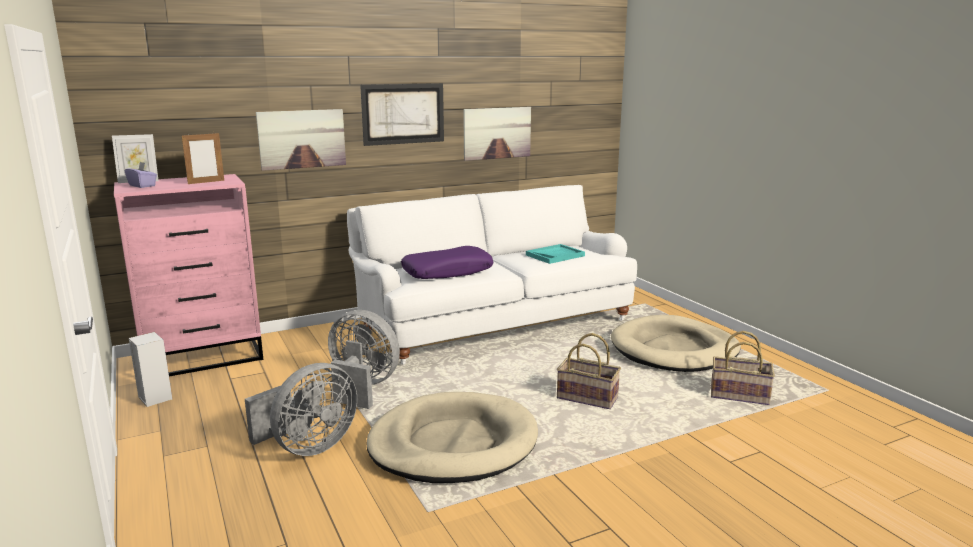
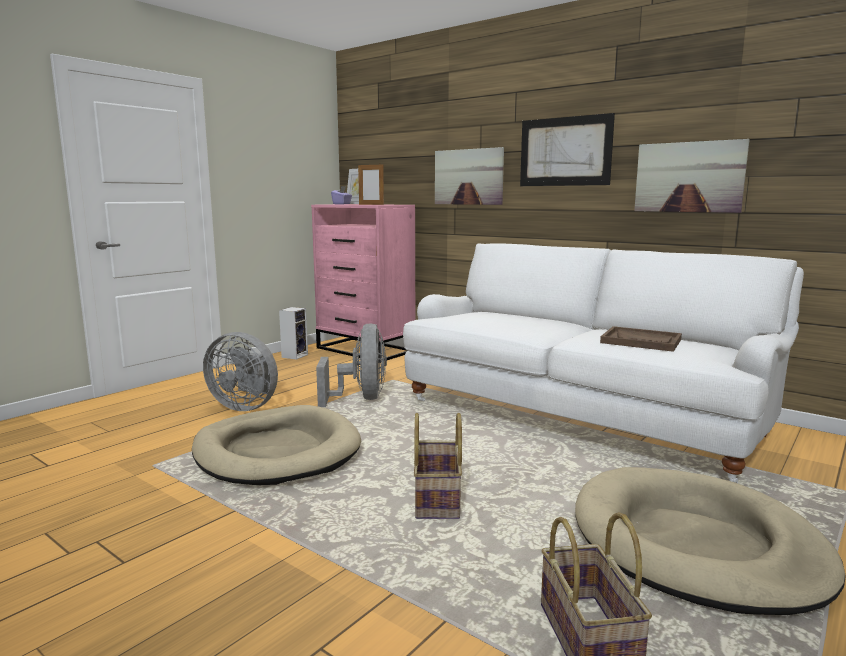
camera: 65 degrees right, 5 degrees down
(447, 272) = (489, 320): purple pillow -> none
(555, 255) = (641, 341): turquoise tray -> brown tray

